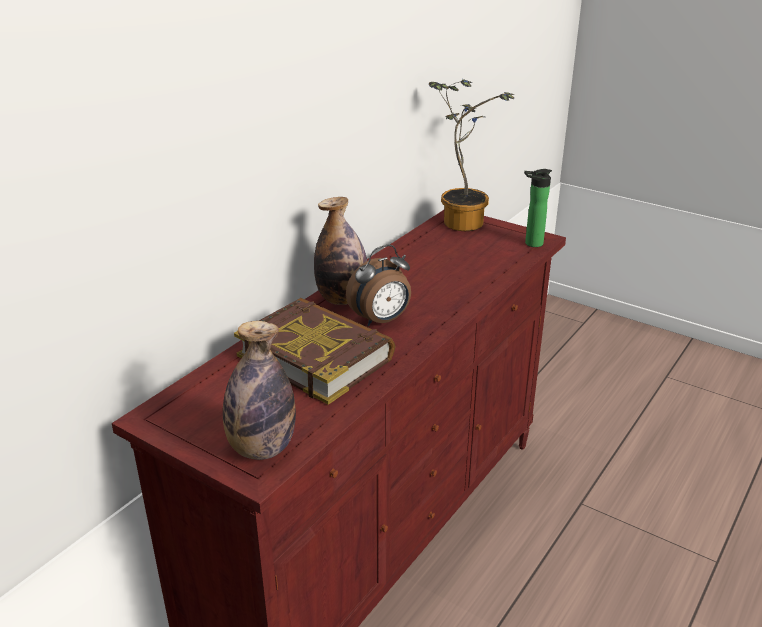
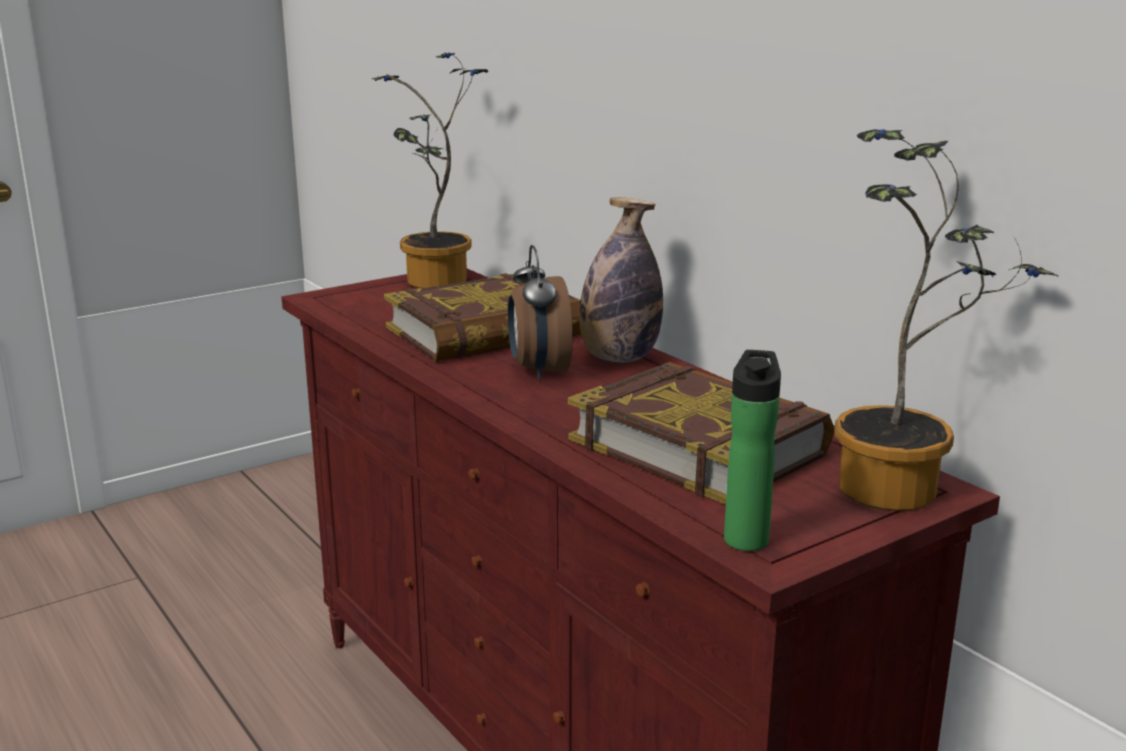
camera: 110 degrees right, 10 degrees down
(191, 415) = (435, 284): none -> potted plant
(261, 448) = (351, 300): bottle -> none
(453, 261) = (699, 446): none -> book

